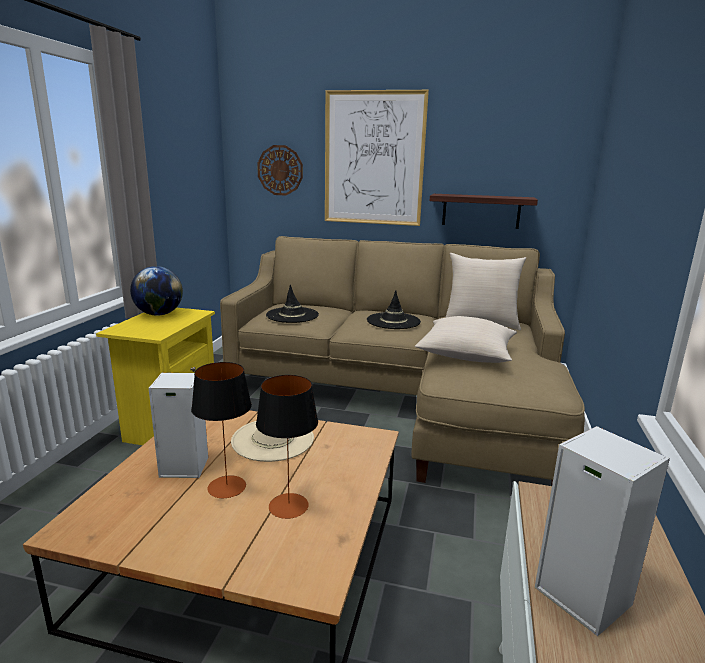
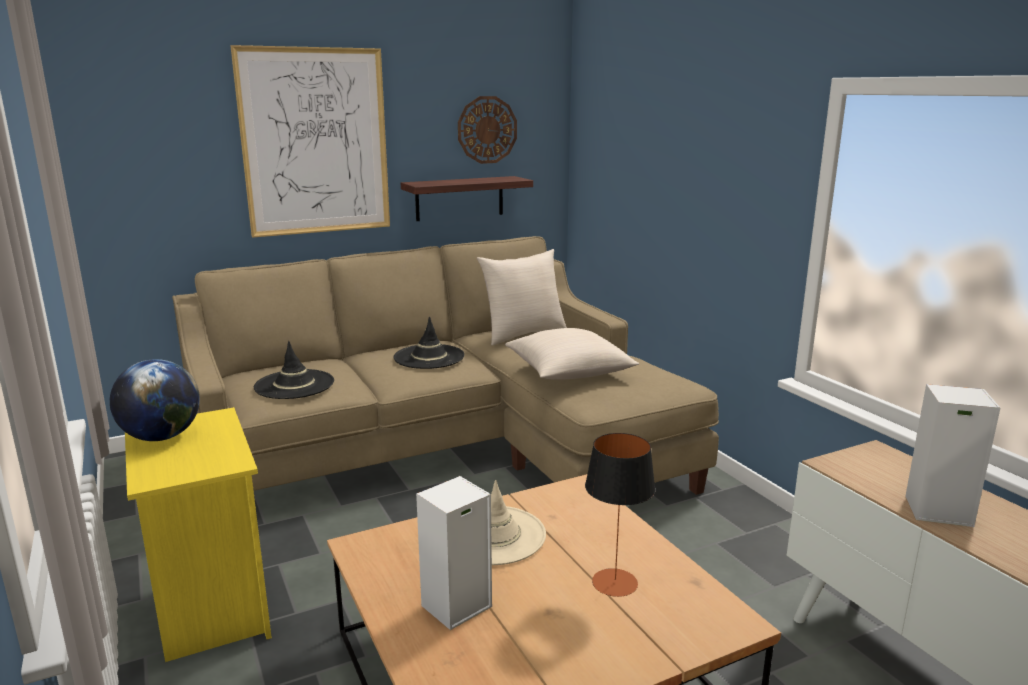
camera: 40 degrees left, 0 degrees up
(227, 487) = (534, 599): table lamp -> none
(280, 170) = (163, 168): wall clock -> wall clock (487, 130)

